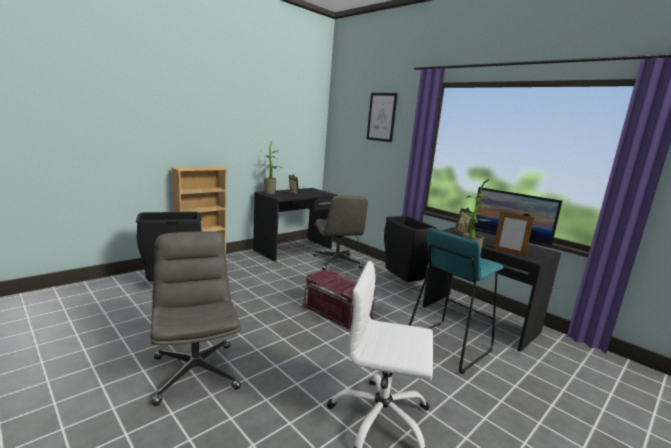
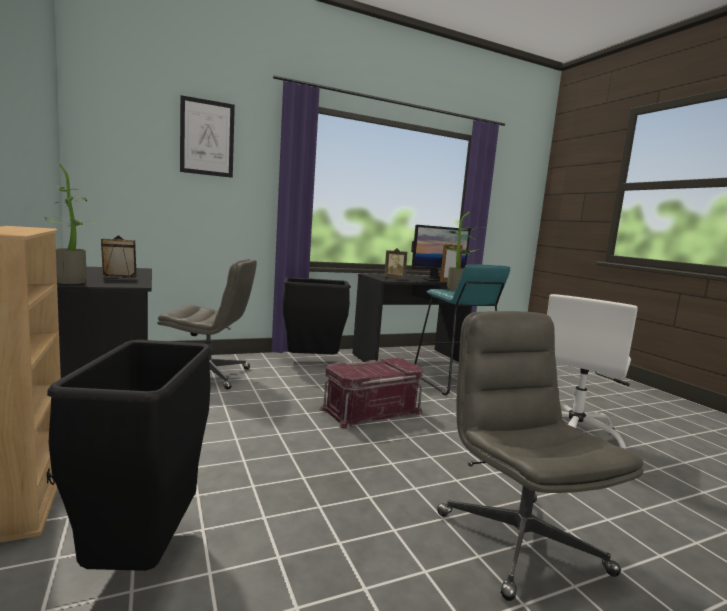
camera: 70 degrees left, 5 degrees down
(195, 372) = (518, 541): grey office chair -> grey office chair turned 75 degrees clockwise

